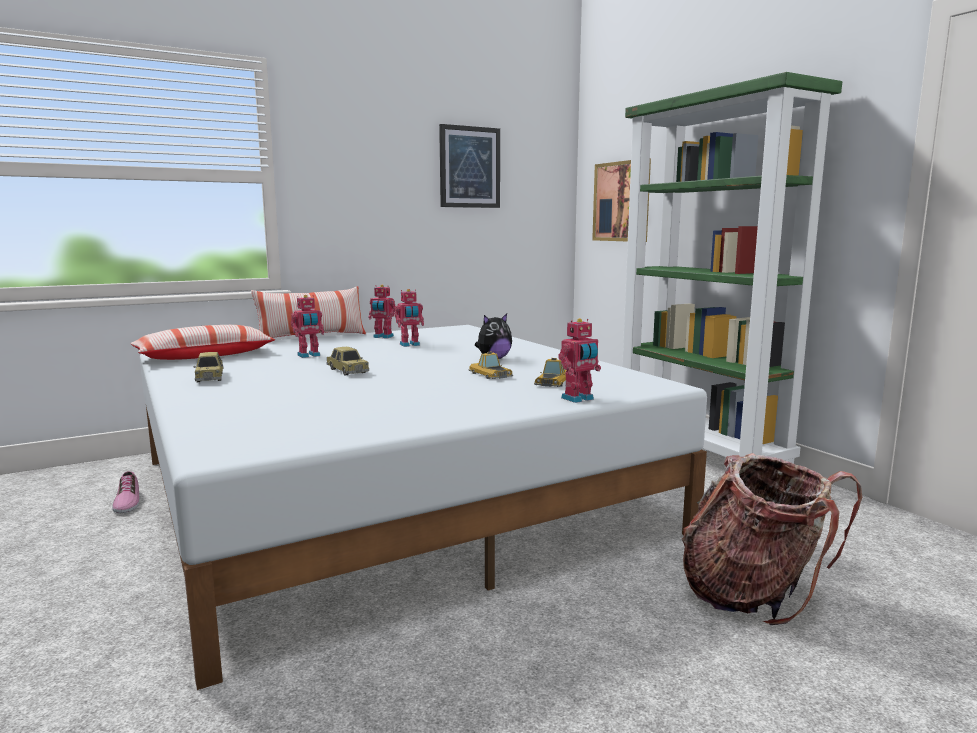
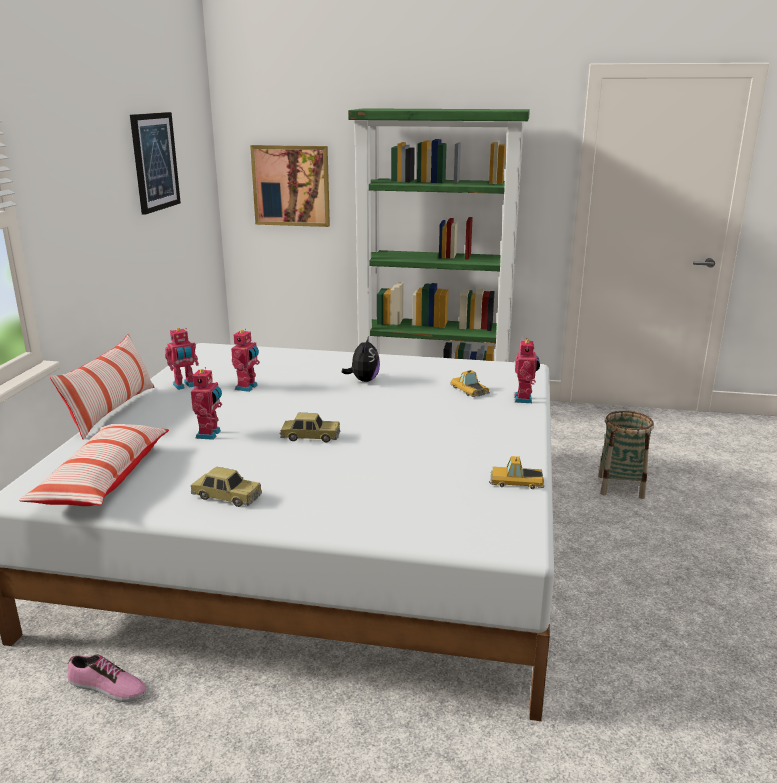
camera: 50 degrees left, 10 degrees up
(490, 374) = (414, 398): toy car -> toy car (515, 481)
(754, 594) = (621, 487): backpack -> basket

